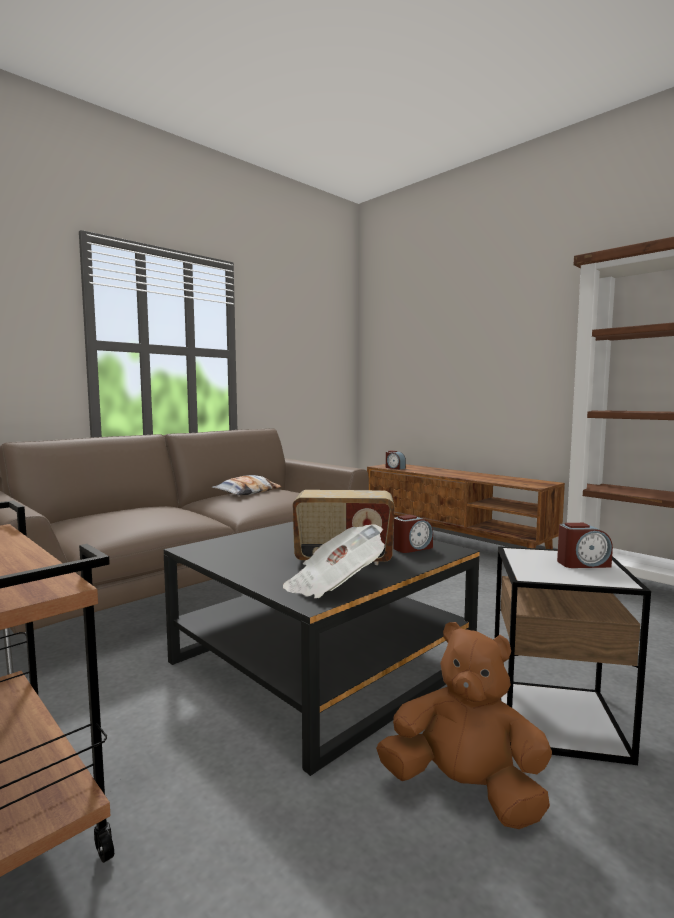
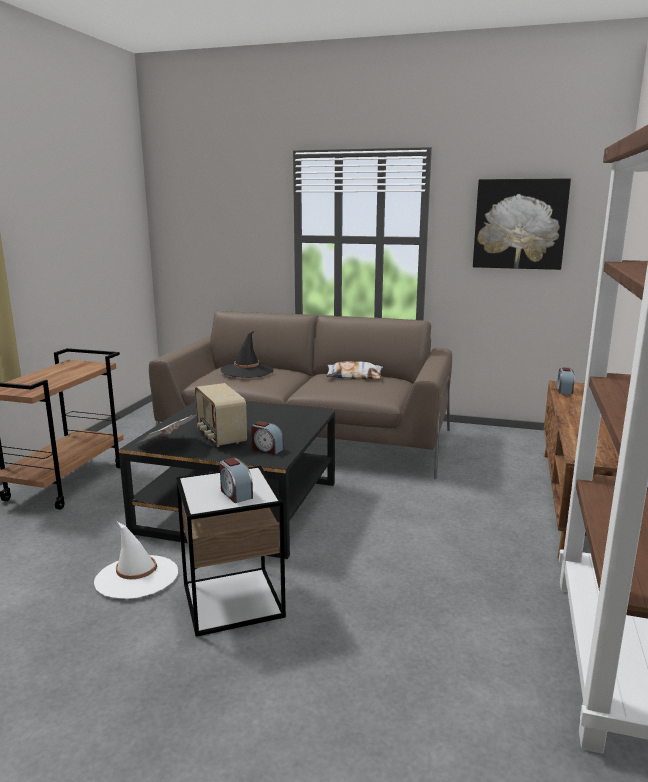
camera: 60 degrees right, 10 degrees up
(129, 513) = (247, 371): none -> black hat
(302, 343) = (519, 224): none -> picture
(465, 791) = (137, 577): brown plush toy -> white hat

